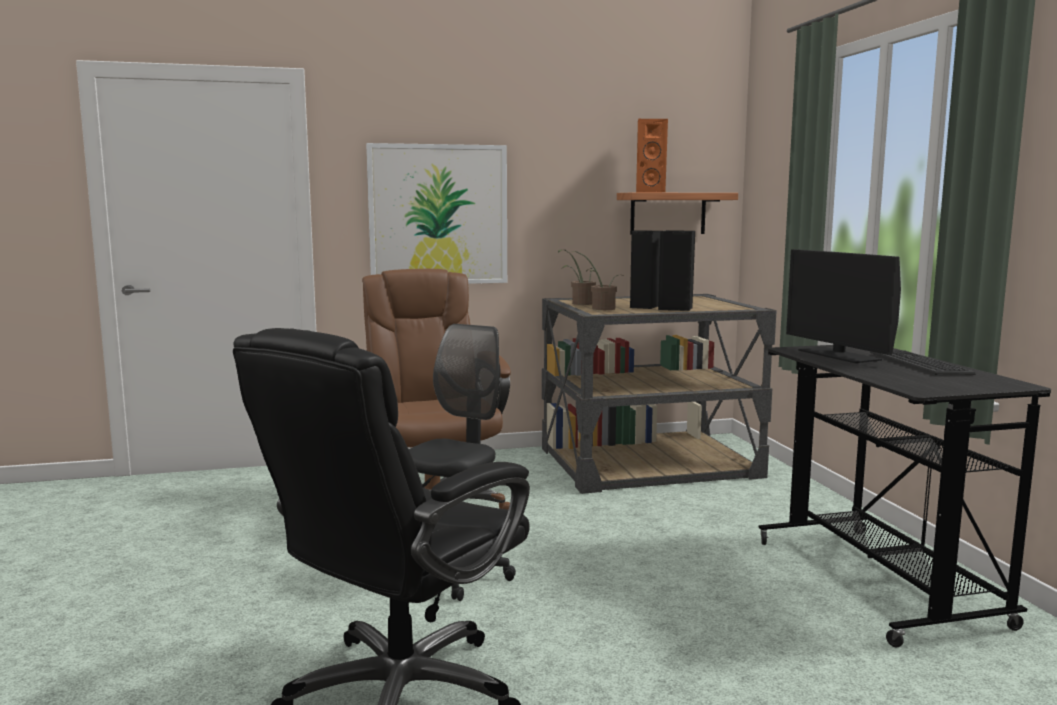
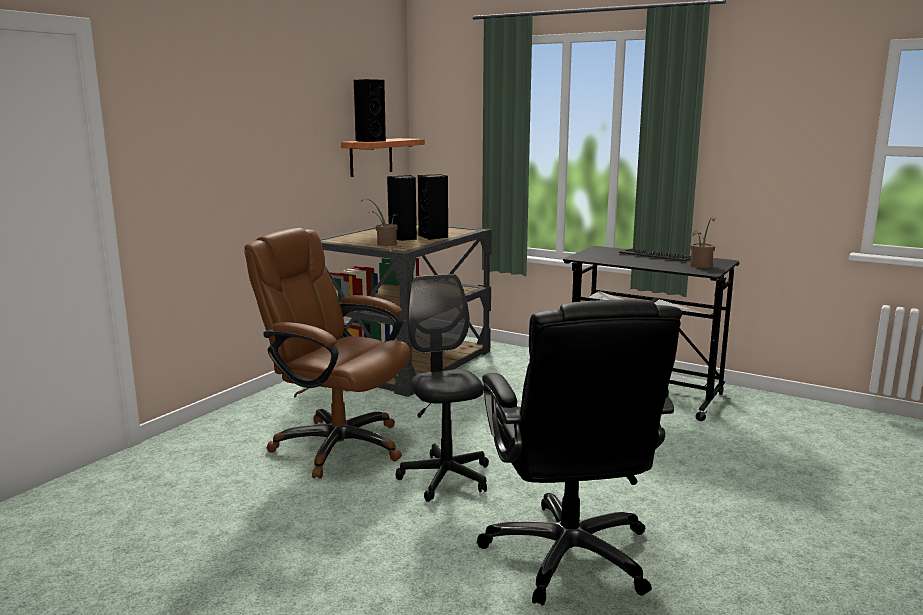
camera: 45 degrees left, 5 degrees up
(438, 215) = (220, 172): picture -> none
(580, 303) = (354, 242): potted plant -> potted plant (701, 266)
(648, 192) = (369, 141): orange speaker -> black speaker
(838, 355) = (610, 257): monitor -> none

